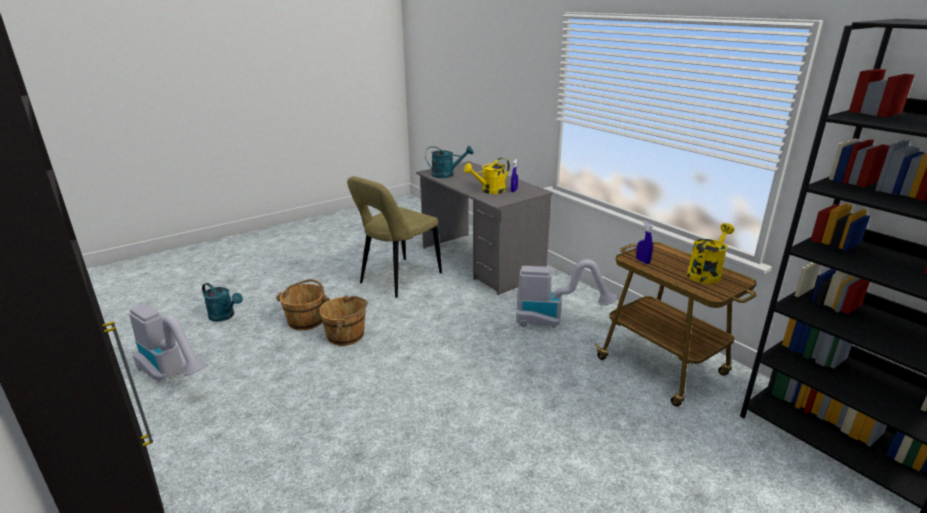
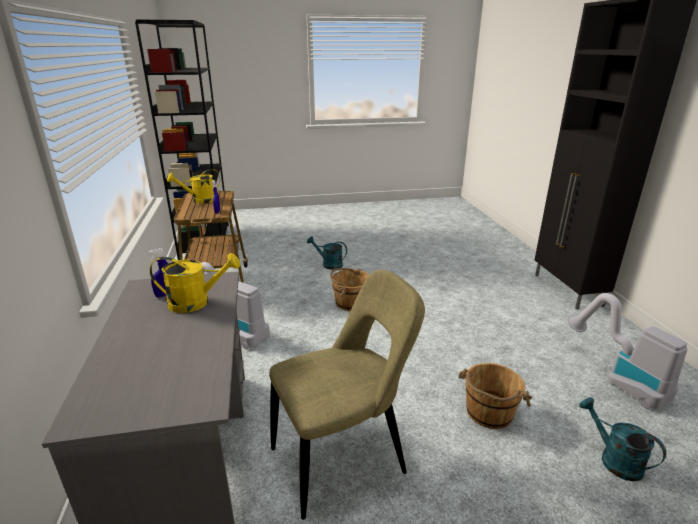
camera: 155 degrees left, 0 degrees up
(346, 335) = (440, 375): brown bucket -> brown bucket (350, 302)
(447, 175) = (187, 376): turquoise watering can -> turquoise watering can (329, 264)

